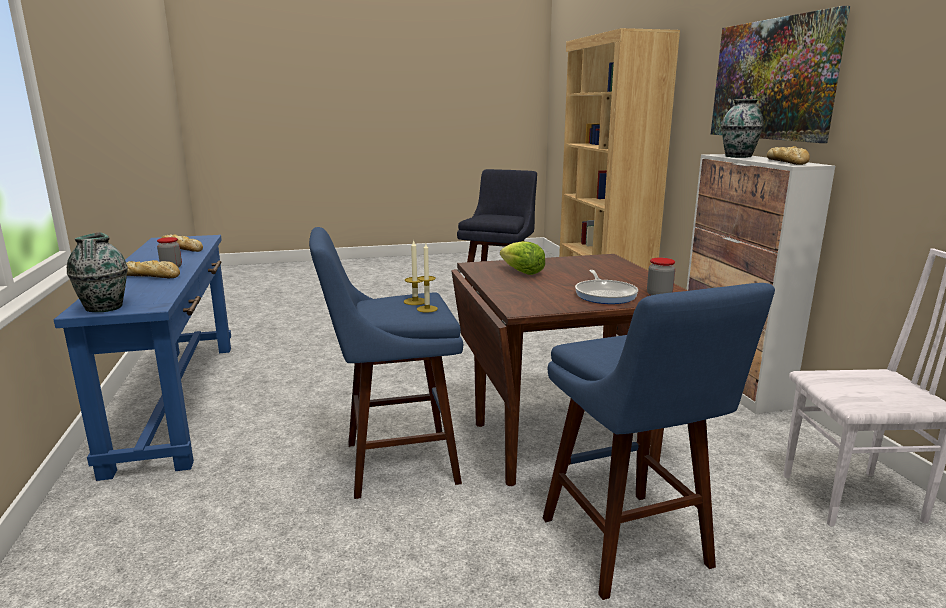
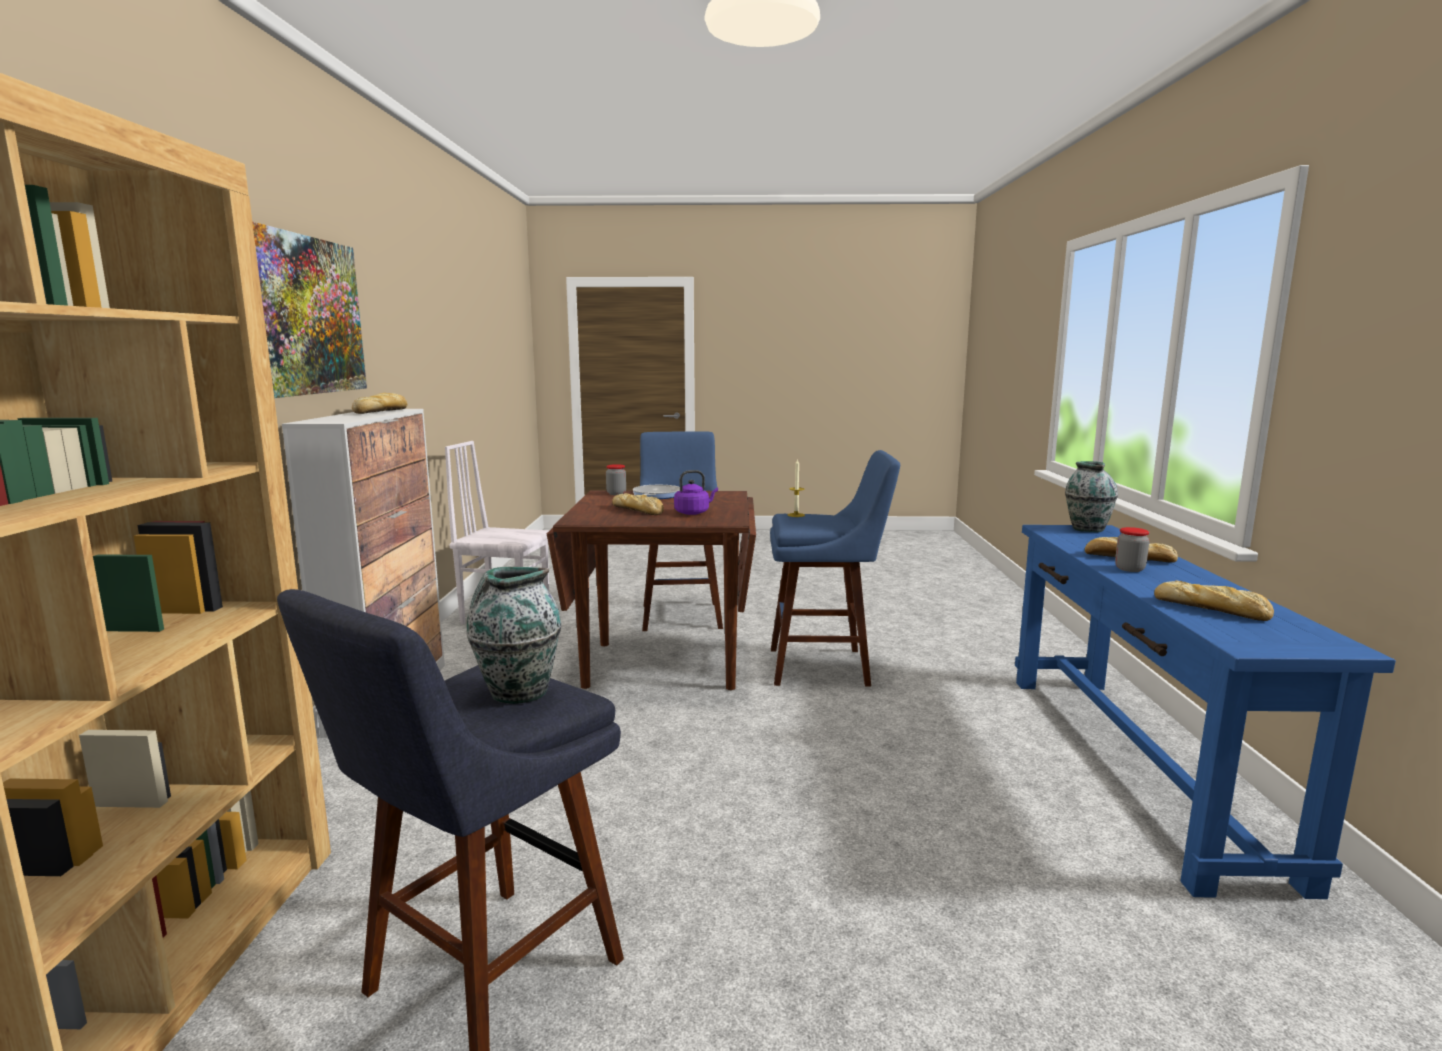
camera: 165 degrees left, 5 degrees down
(415, 301) = (804, 520): candle -> none
(522, 272) = (693, 512): lettuce -> purple kettle
(579, 271) = (638, 510): none -> bread
(738, 157) = (352, 417): vase -> vase (517, 692)

